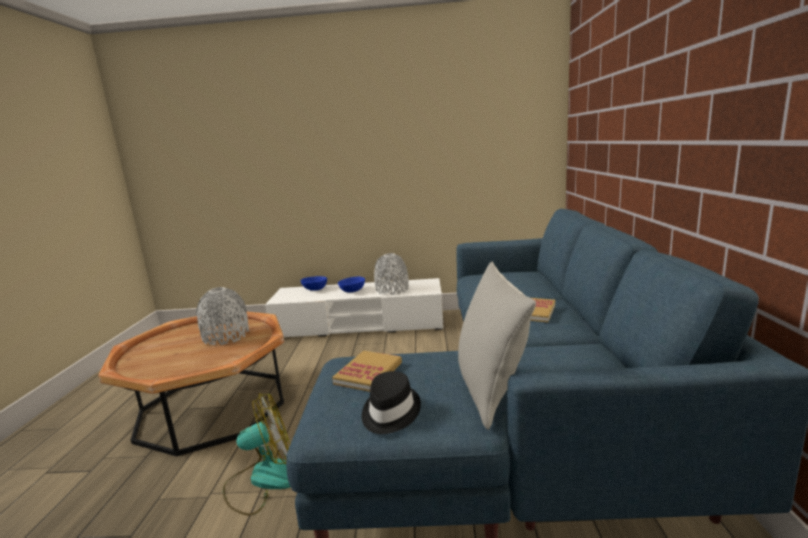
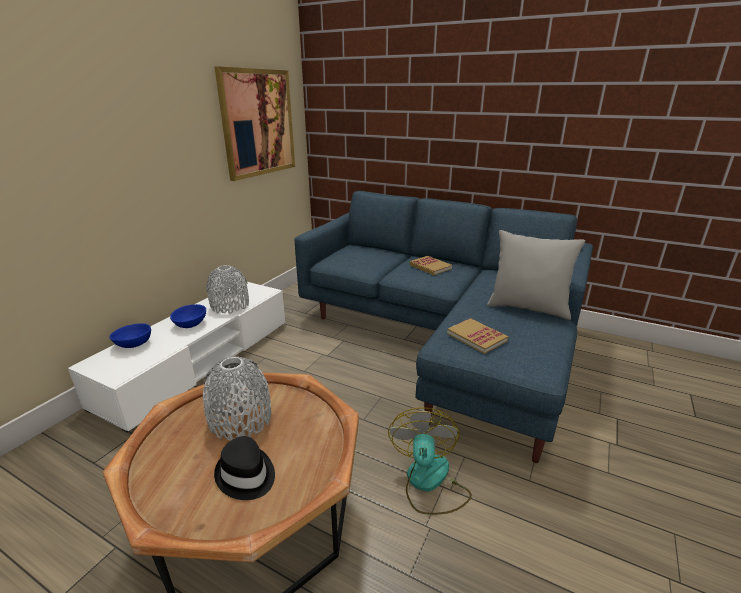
camera: 65 degrees left, 10 degrees up
(389, 412) = (537, 342): black hat -> black hat (246, 475)
(485, 132) = (258, 123): none -> picture

